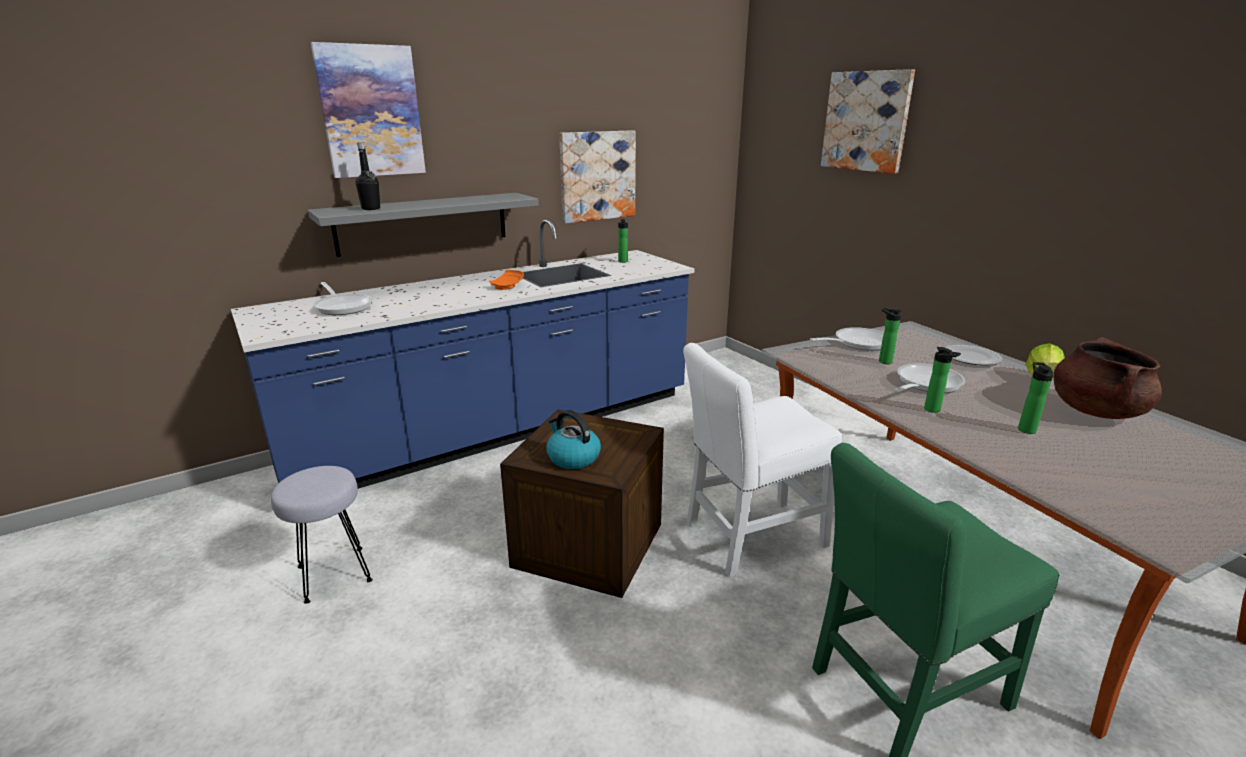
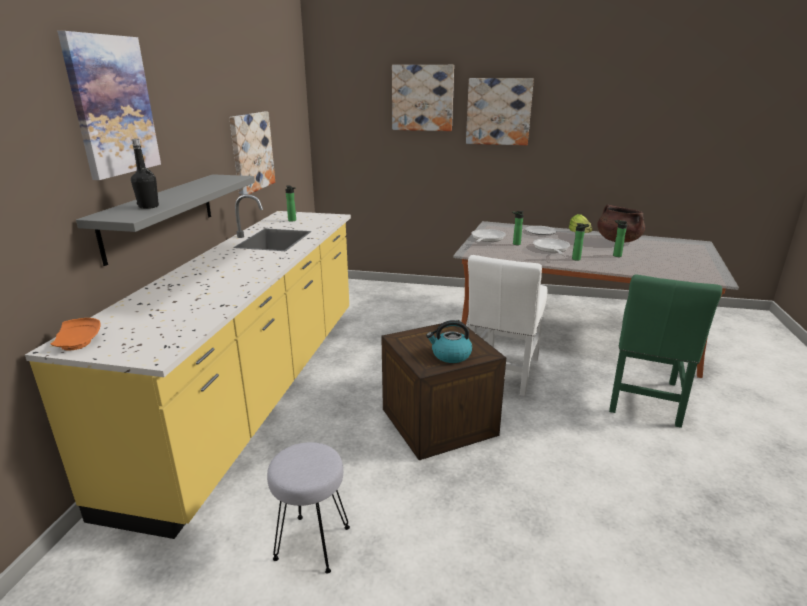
camera: 45 degrees left, 0 degrees up
(343, 306) = (158, 311): frying pan -> none
(499, 431) = (258, 390): blue counter -> yellow counter
(507, 286) = (259, 257): orange plate -> orange plate (79, 342)
(972, 147) = (498, 111): none -> picture

